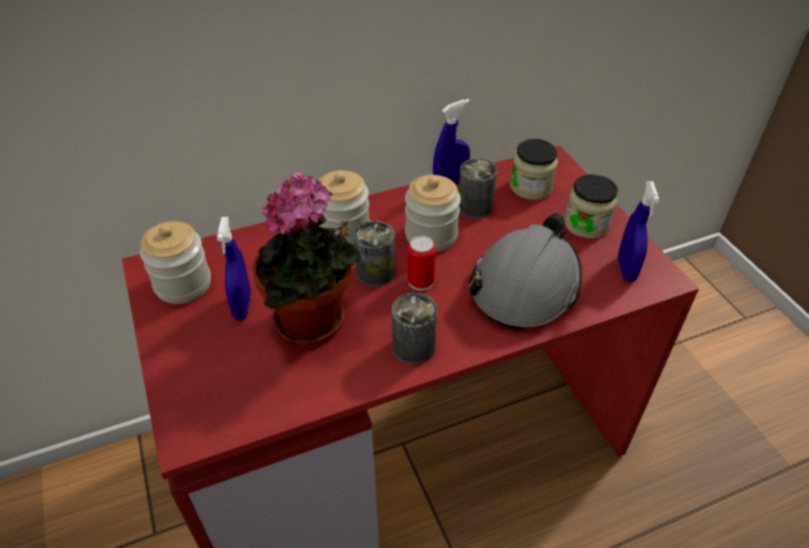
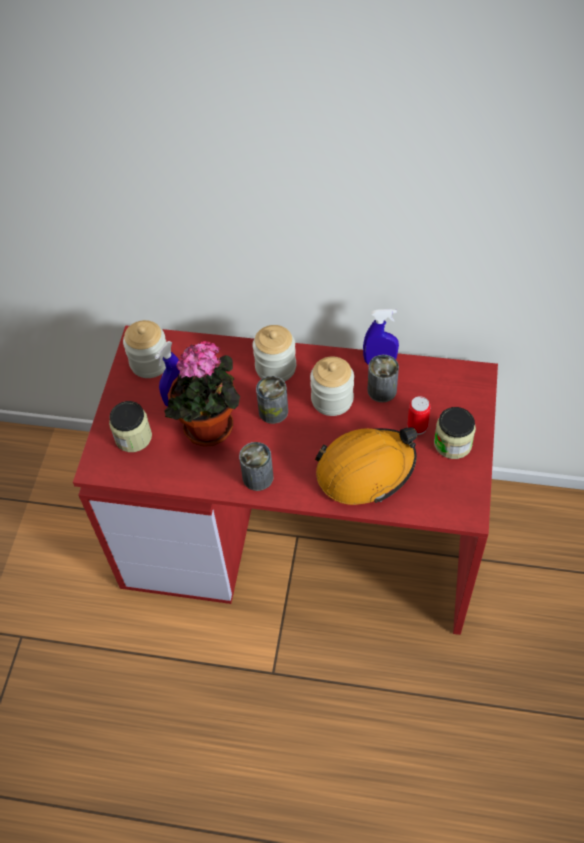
camera: 35 degrees right, 10 degrees up
(420, 281) = (297, 432): can -> can (417, 426)
(525, 285) = (365, 470): grey hard hat -> orange hard hat
(531, 187) = (439, 392): jar -> jar (133, 437)
(626, 269) = (448, 493): blue spray bottle -> none

